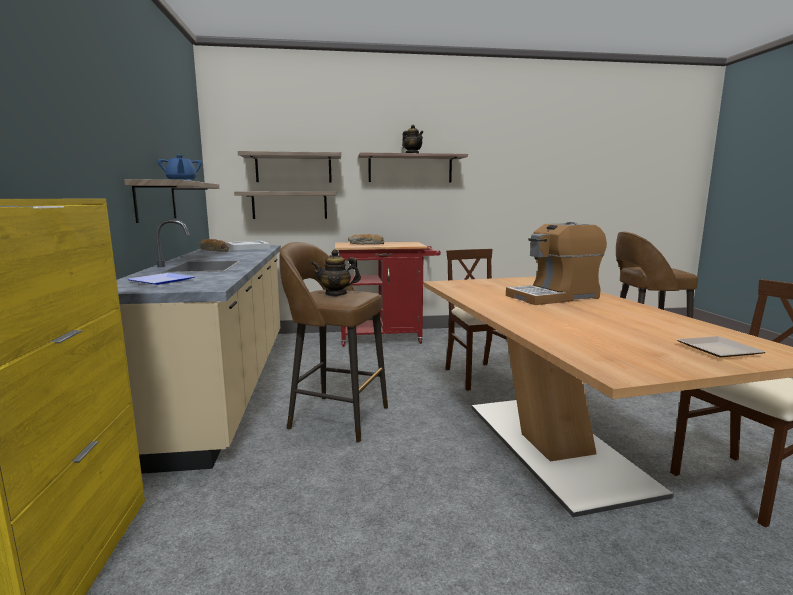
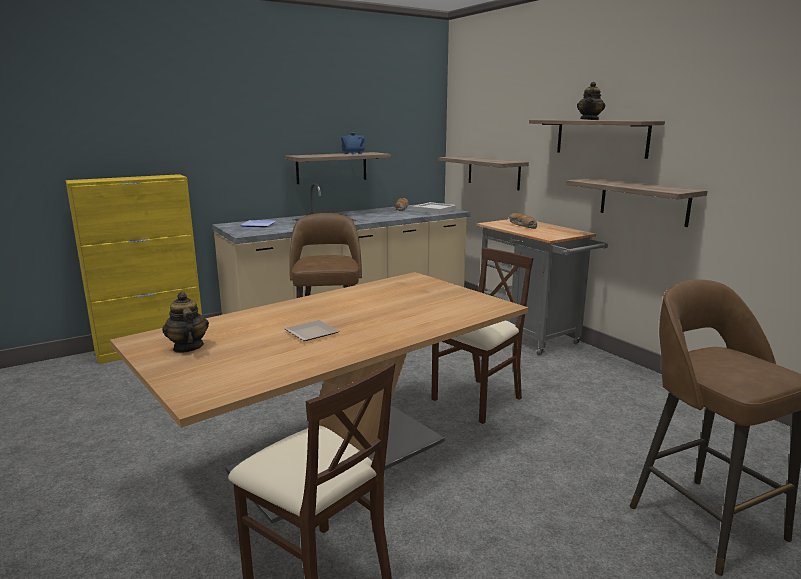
camera: 65 degrees right, 5 degrees up
(293, 168) = (499, 134): shelf -> shelf (643, 201)
(336, 294) = (324, 260): teapot -> teapot (187, 347)
(386, 338) = (532, 337): red cart -> grey cart
(554, 297) = (387, 315): coffee machine -> none
(722, 350) = (201, 372): plate -> plate (311, 334)

